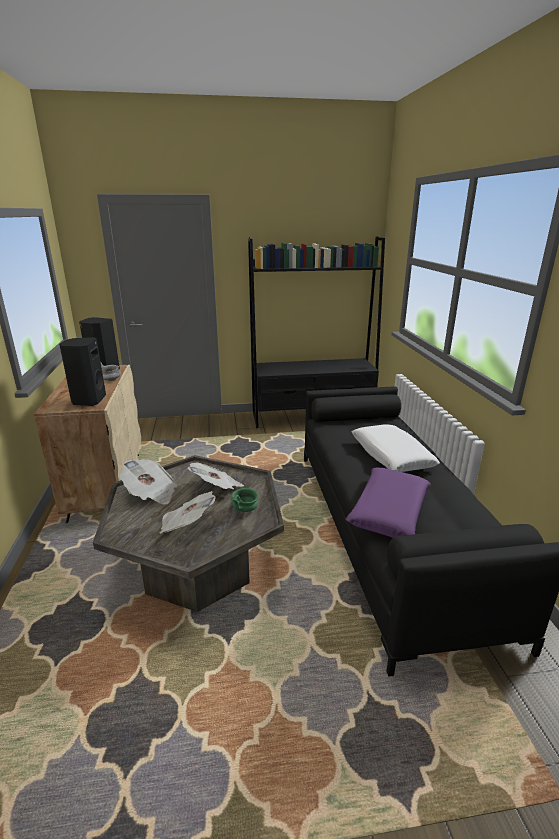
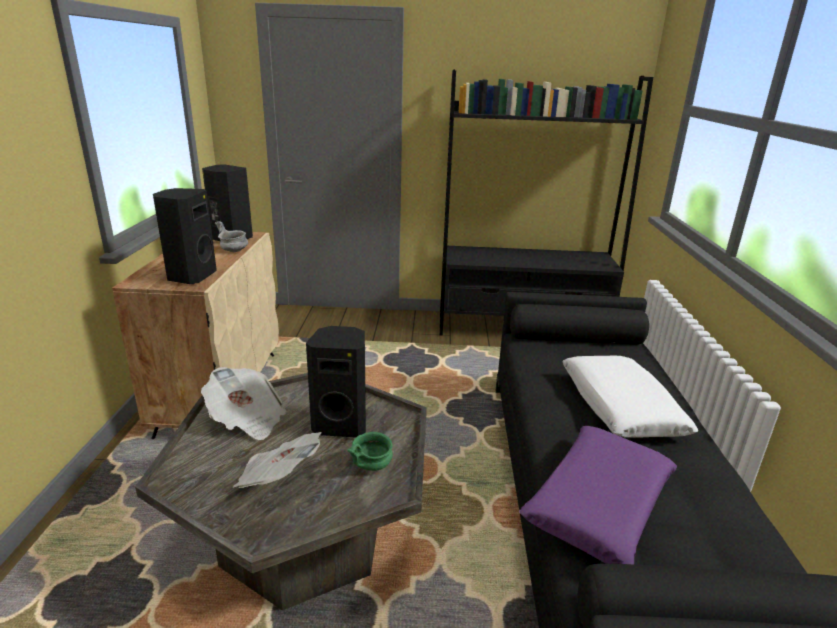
camera: 10 degrees right, 0 degrees up
(217, 488) = (341, 424): newspaper -> black speaker

